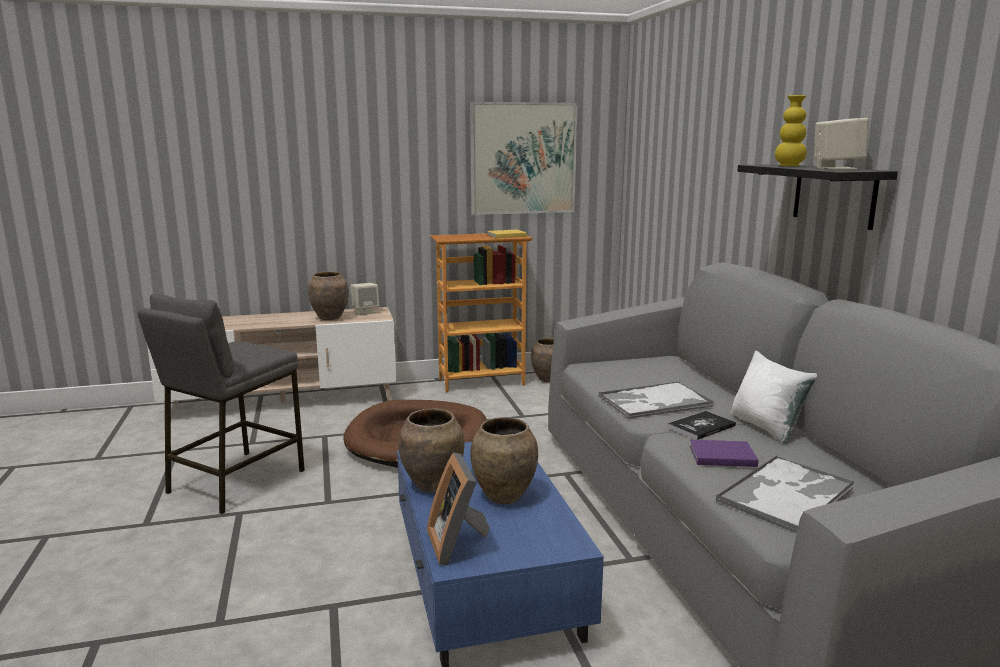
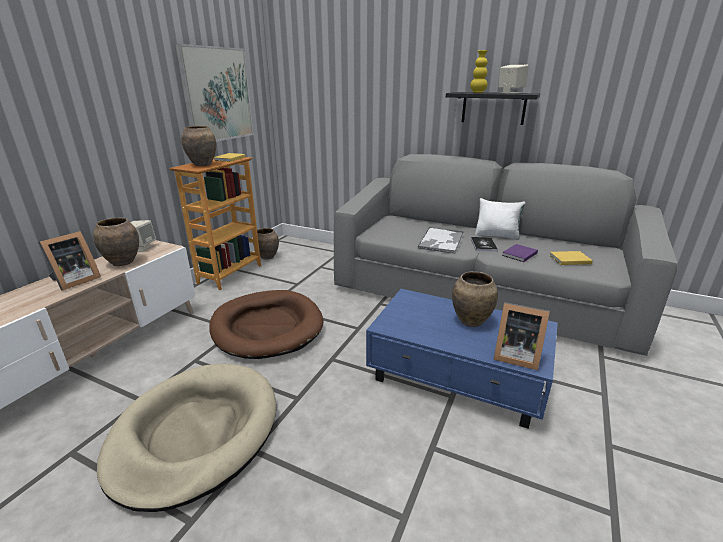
camera: 50 degrees left, 10 degrees up
(235, 481) = (195, 434): grey stool -> beige dog bed
(279, 320) = (74, 281): none -> picture frame
(433, 485) = (434, 336): brown vase -> brown vase (203, 165)
(786, 494) = (568, 259): tray -> yellow book

